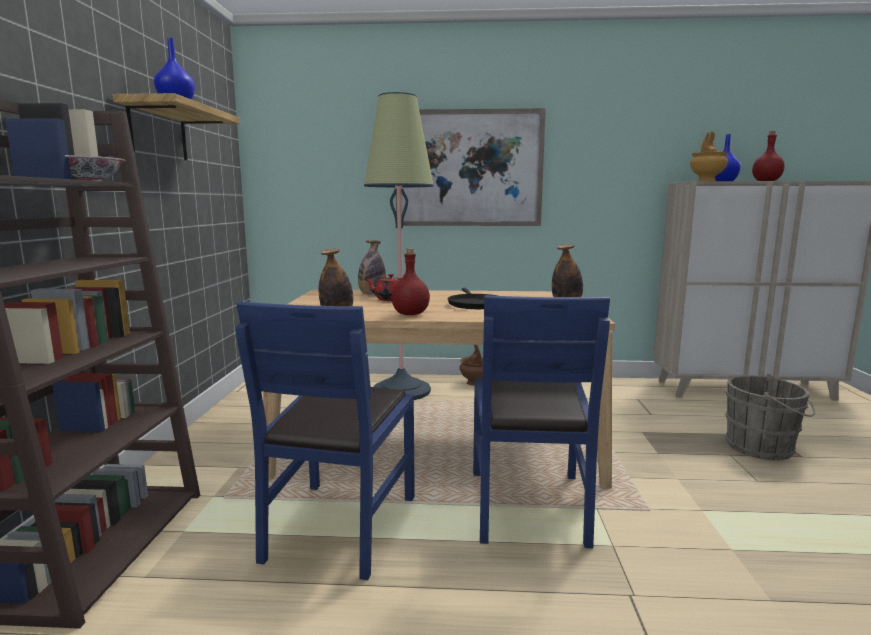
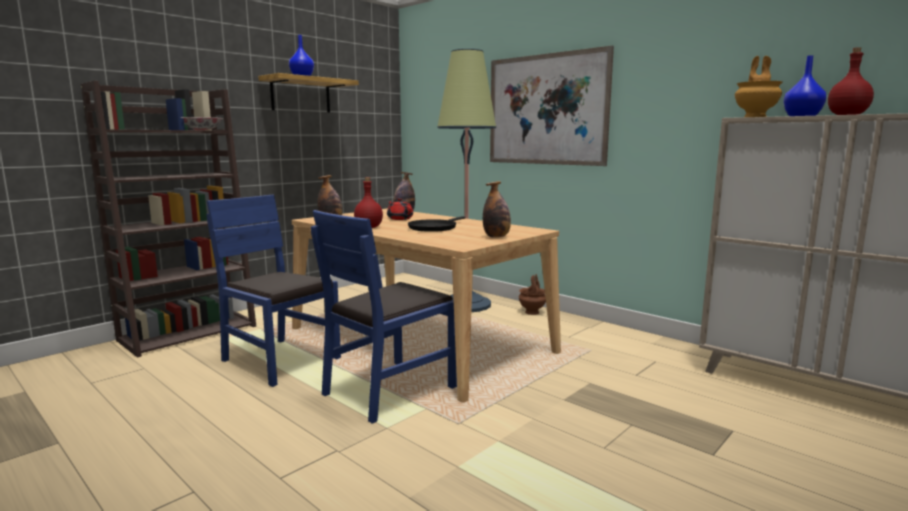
camera: 40 degrees right, 0 degrees up
(340, 526) = (280, 360): blue chair -> blue chair turned 75 degrees clockwise
(763, 448) = (686, 434): grey bucket -> none

